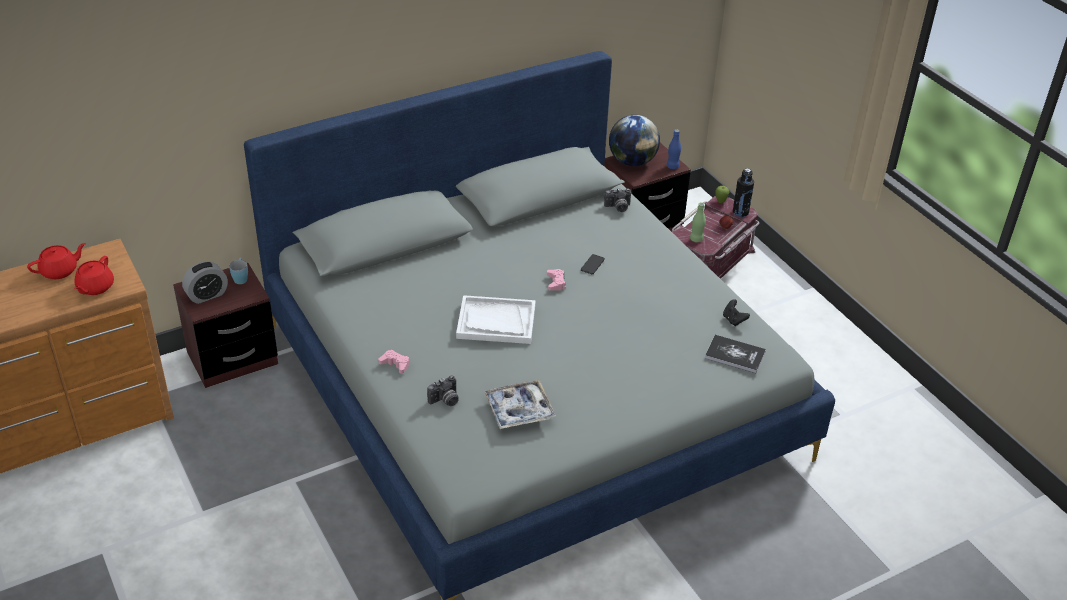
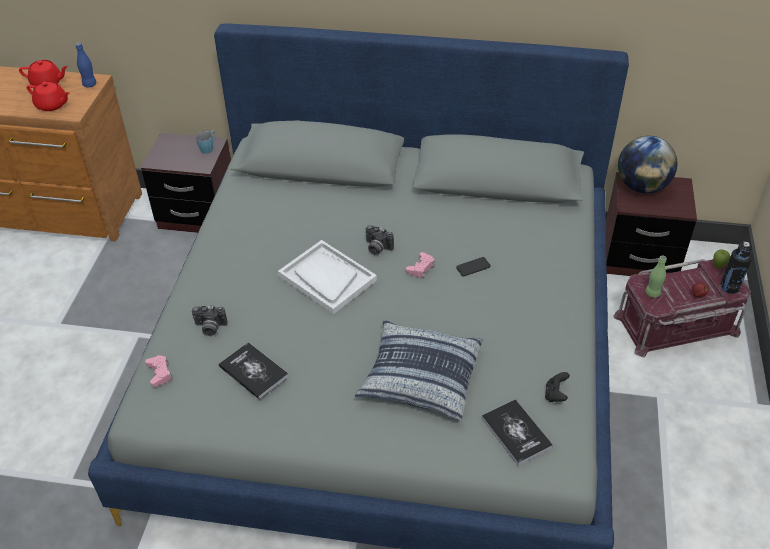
camera: 40 degrees right, 5 degrees up
(95, 287) = (52, 105): red teapot -> red teapot turned 120 degrees counterclockwise
(207, 295) = (172, 151): alarm clock -> none
(395, 364) = (210, 274): pink game controller -> pink game controller (159, 373)
(519, 410) = (253, 371): tray -> book
(618, 208) = (558, 223): camera -> camera (377, 248)
(637, 354) = (420, 377): none -> pillow
(672, 166) = (679, 208): blue bottle -> blue bottle (90, 84)

